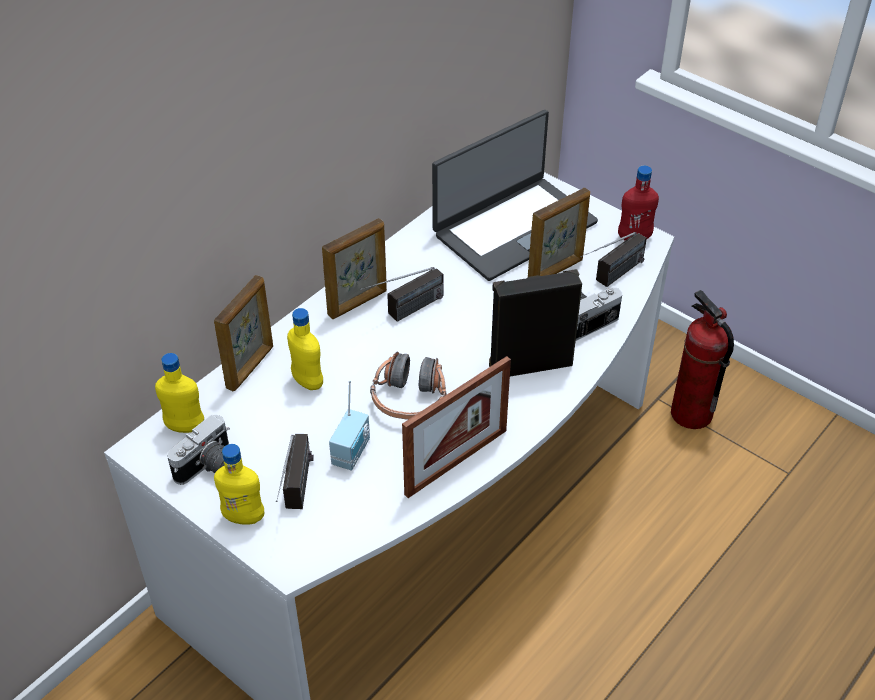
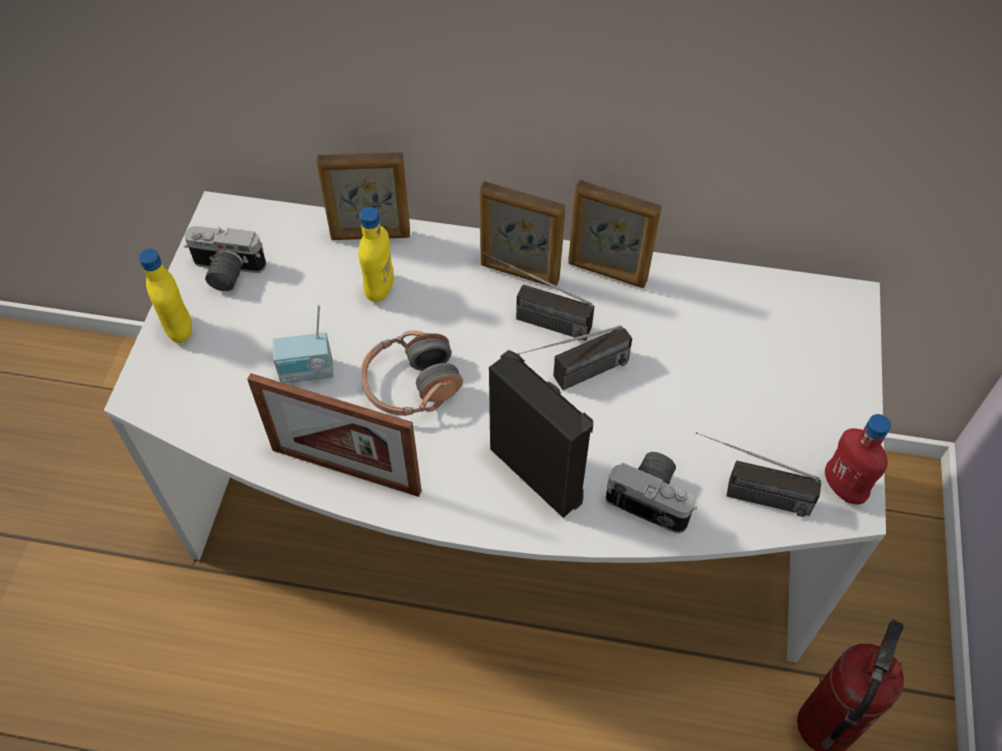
camera: 60 degrees right, 10 degrees up
(185, 427) = (265, 229): yellow bottle -> none
(298, 496) = (226, 358): radio -> radio (574, 378)
(513, 227) = (752, 353): laptop -> none
(556, 271) = (712, 430): picture frame -> picture frame (607, 273)

